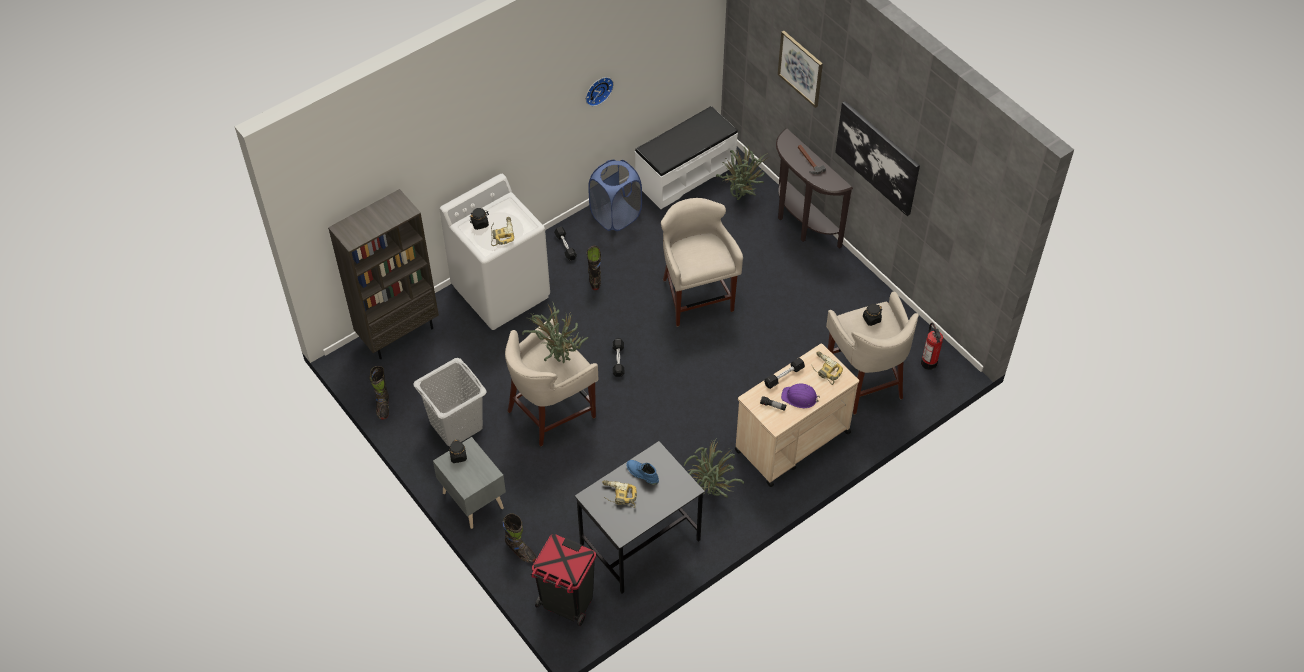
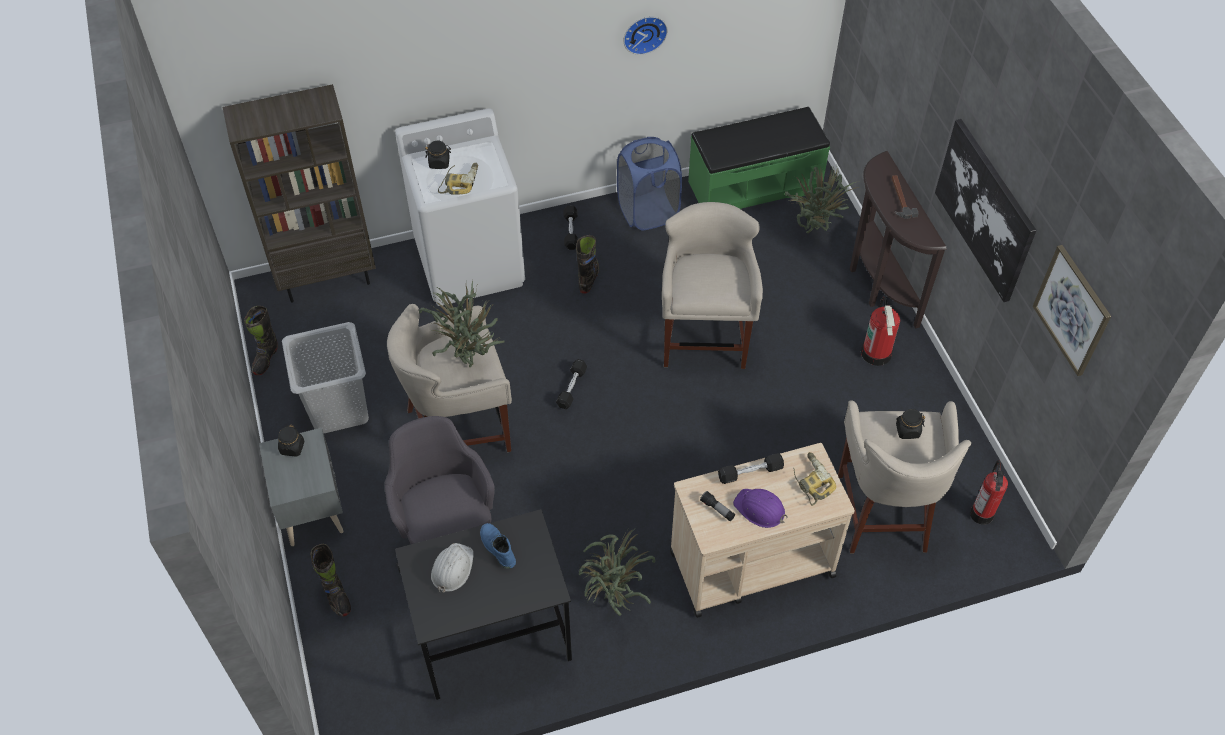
camera: 20 degrees right, 0 degrees up
(567, 602) = (361, 687): black trash can -> none
(577, 486) = (447, 534): none -> grey office chair
(618, 496) = (452, 568): power drill -> white hard hat
(685, 174) = (754, 186): white bench -> green bench
(801, 68) = (917, 65): picture -> picture (1072, 310)
(819, 274) = (876, 353): none -> fire extinguisher

